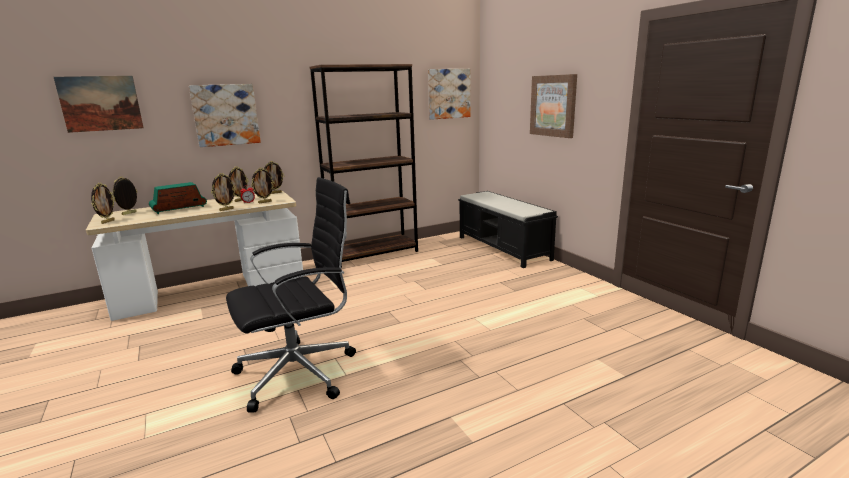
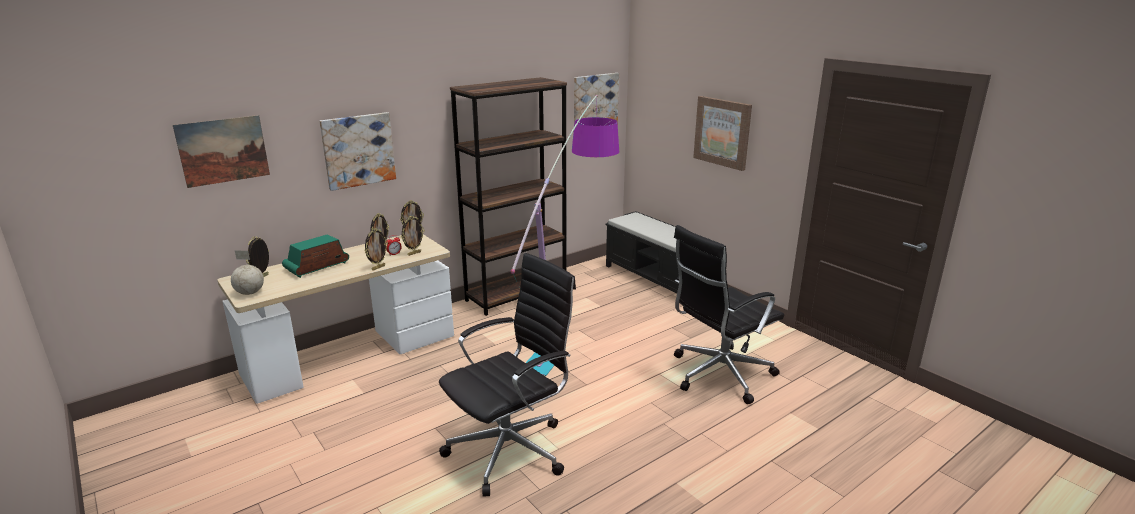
camera: 10 degrees left, 5 degrees up
(107, 222) = (250, 293): picture frame -> globe
(410, 277) = (572, 325): none -> floor lamp
(532, 321) = (718, 374): none -> black office chair

